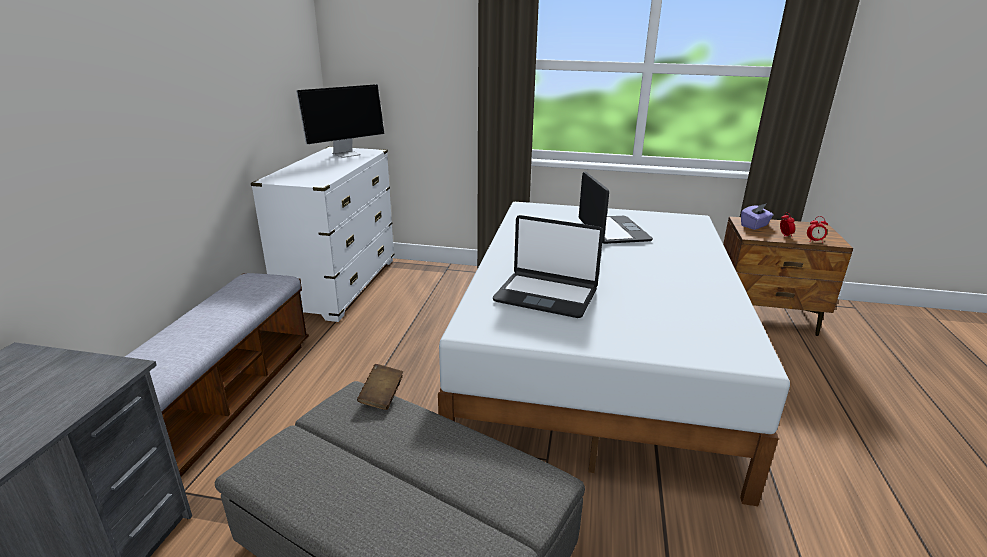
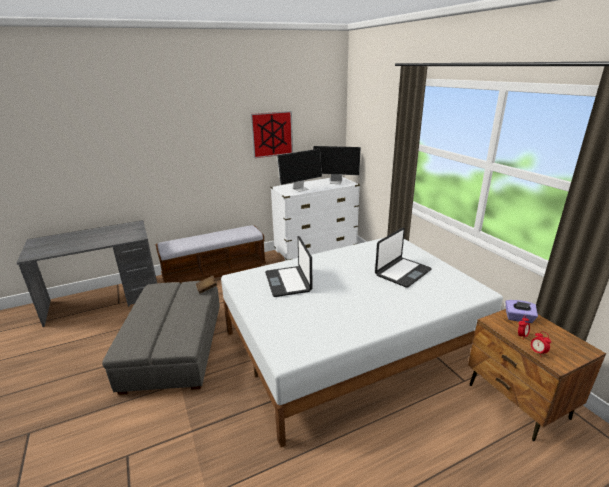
camera: 55 degrees right, 0 degrees up
(235, 67) = (272, 134): none -> picture
(318, 173) = (301, 189): none -> monitor

